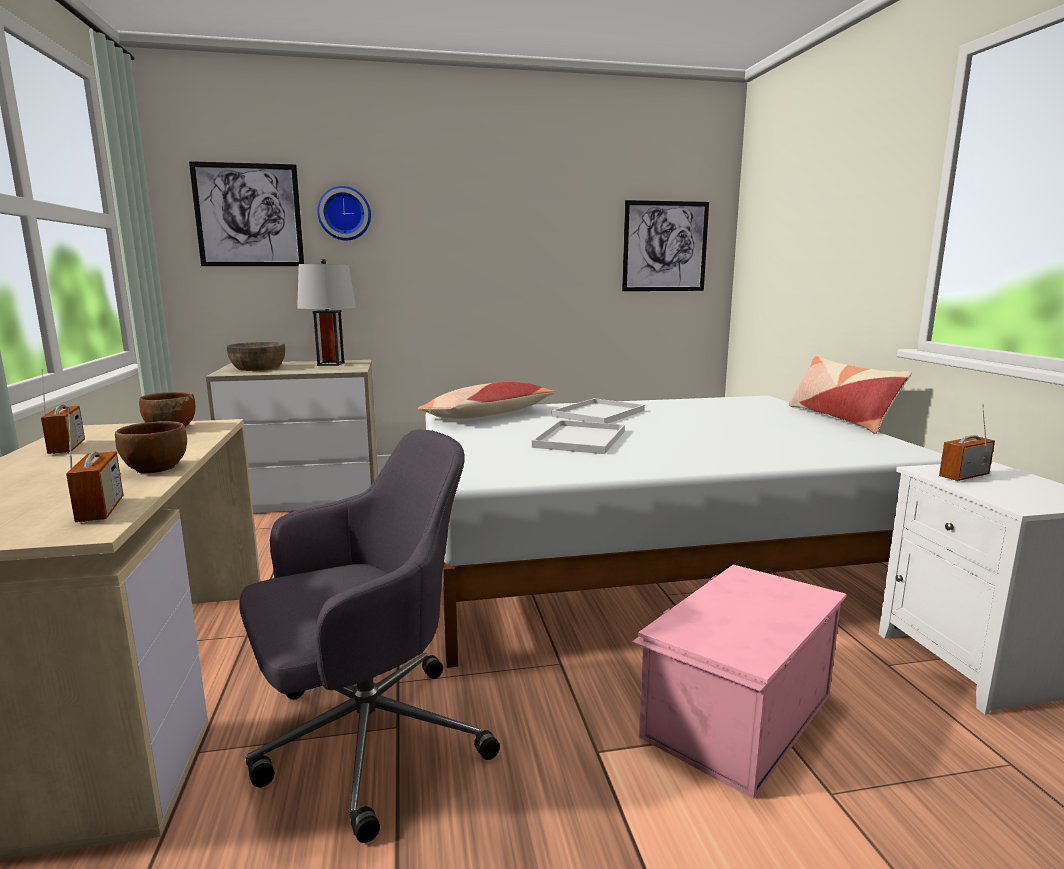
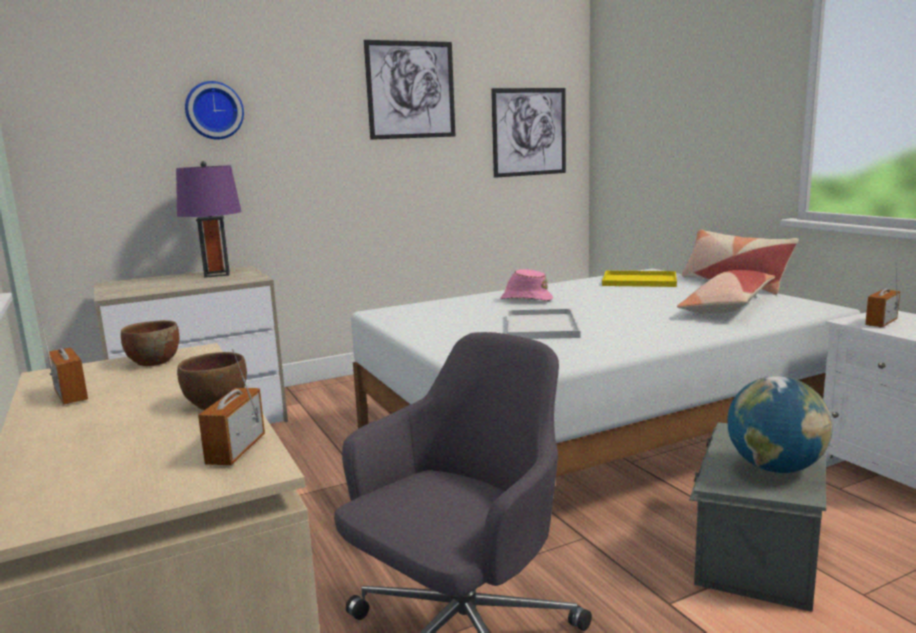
camera: 15 degrees left, 0 degrees up
(101, 510) = (236, 450): radio -> radio turned 135 degrees counterclockwise
(248, 215) = (105, 116): picture -> picture (411, 90)
(258, 368) = (140, 286): brown bowl -> none
(331, 364) = (217, 274): grey table lamp -> purple table lamp
(488, 415) = (424, 312): pillow -> pillow (726, 307)
(598, 413) = (525, 299): white tray -> pink hat
(734, 715) = (755, 551): pink storage box -> grey storage box
(740, 406) = (641, 280): none -> yellow tray
(748, 624) = (775, 467): none -> globe

